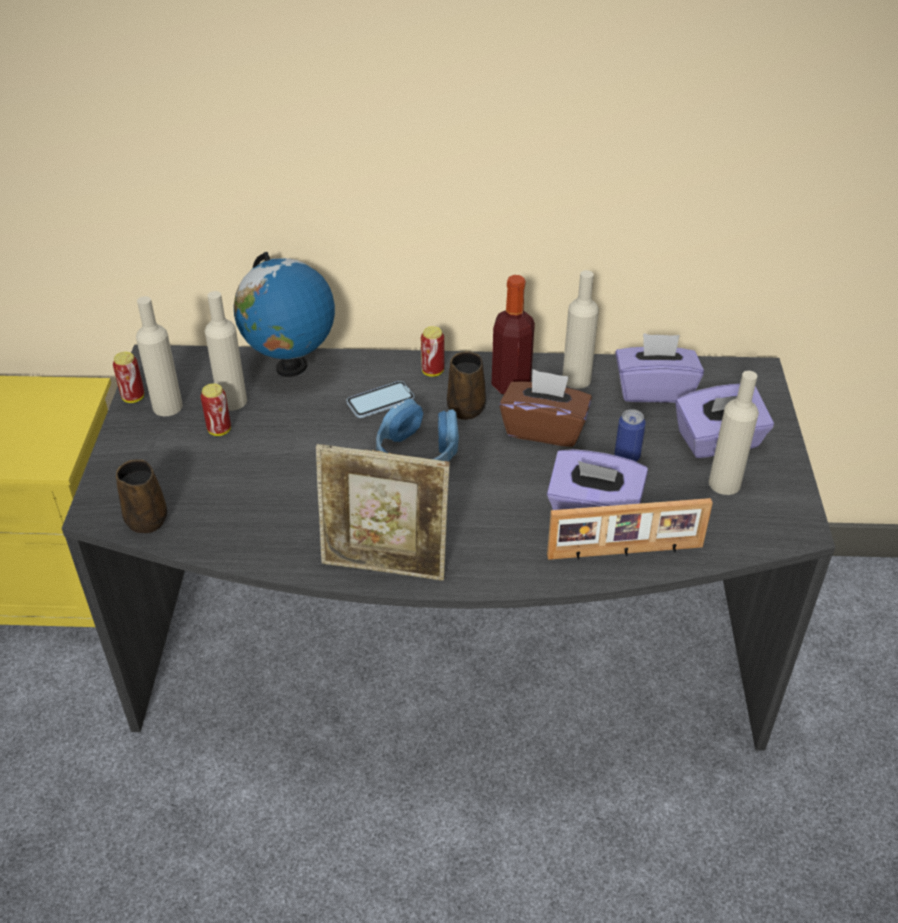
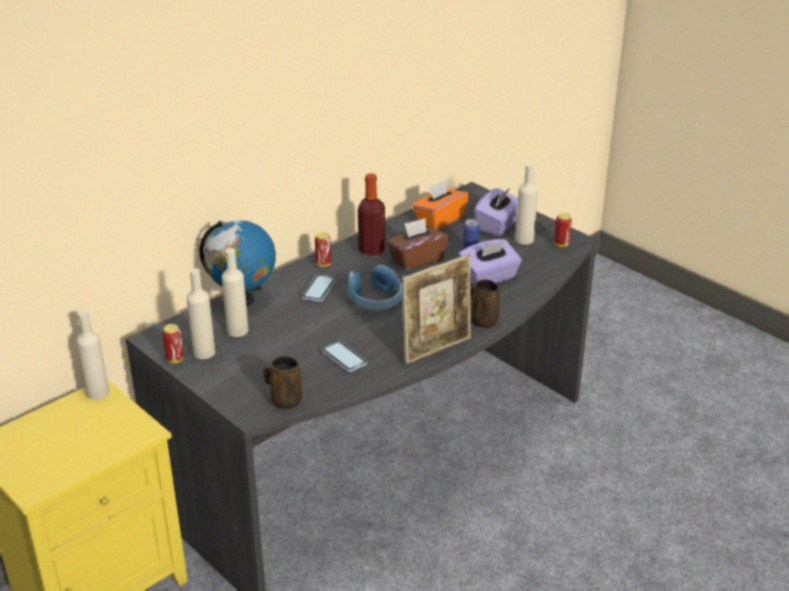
camera: 45 degrees left, 10 degrees down
(219, 430) = (254, 346): can -> can (561, 244)
(275, 507) = (344, 357): none -> phone
(466, 407) = (366, 270): brown mug -> brown mug (483, 320)
(576, 379) = (398, 233): beige bottle -> beige bottle (97, 393)
(625, 553) = (526, 285): picture frame -> none
(653, 390) = (439, 220): purple tissue box -> orange tissue box

